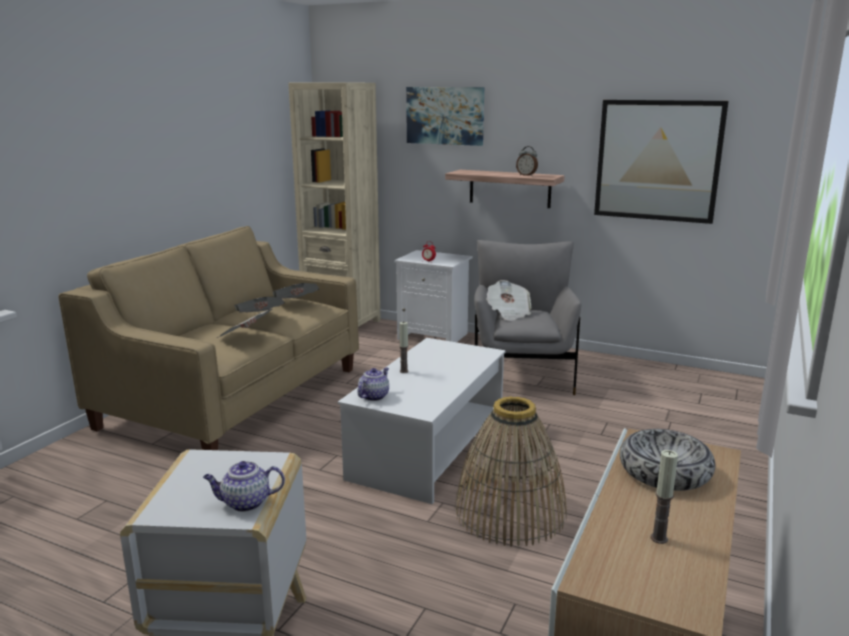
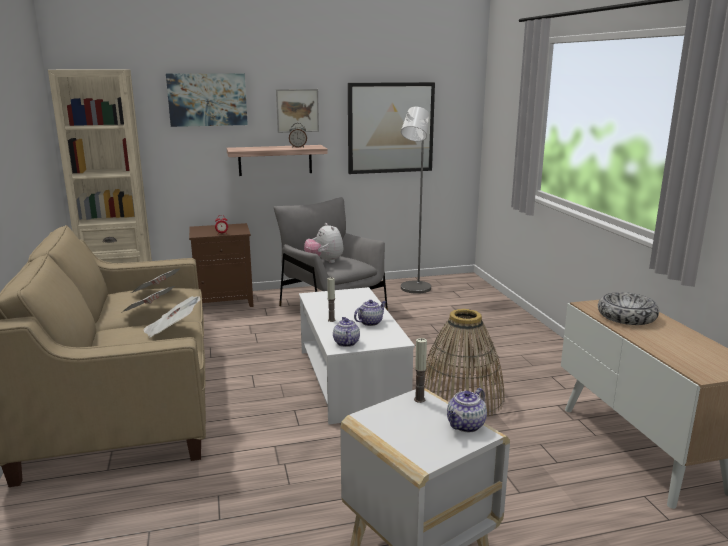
camera: 40 degrees left, 0 degrees up
(434, 336) = (225, 301): white nightstand -> brown nightstand
(434, 385) = (370, 322): none -> teapot
(508, 313) = (324, 261): newspaper -> plush toy
(539, 132) = (297, 110): none -> picture
(649, 378) = (414, 290): none -> grey floor lamp
(659, 538) = (684, 346): candle -> candle (419, 399)

